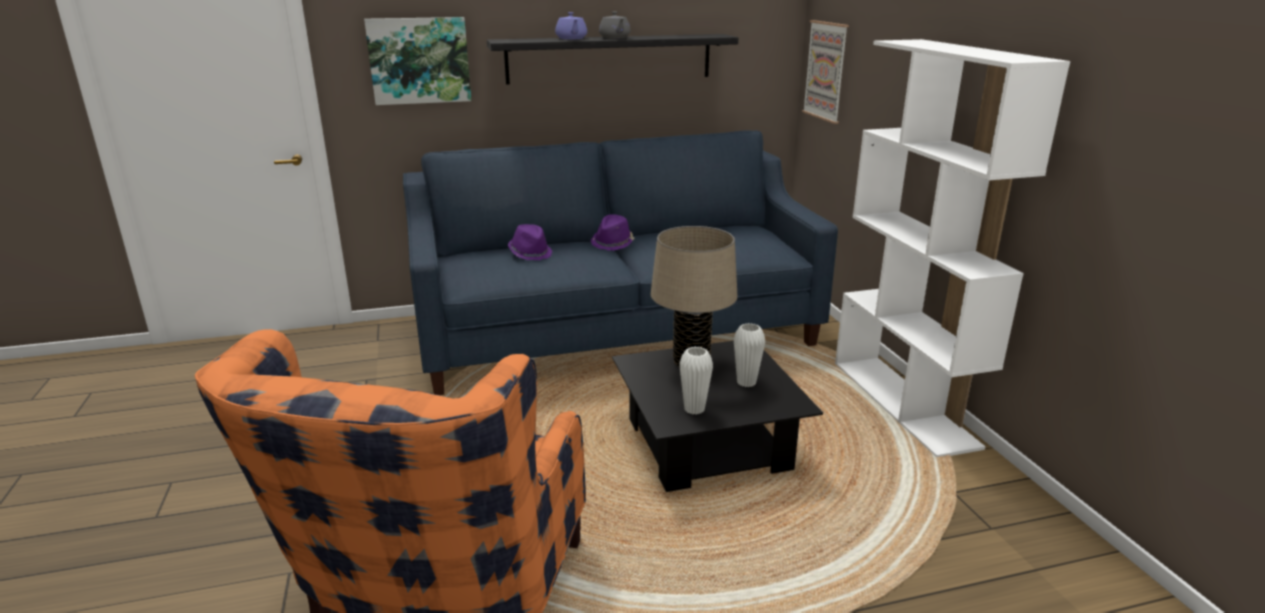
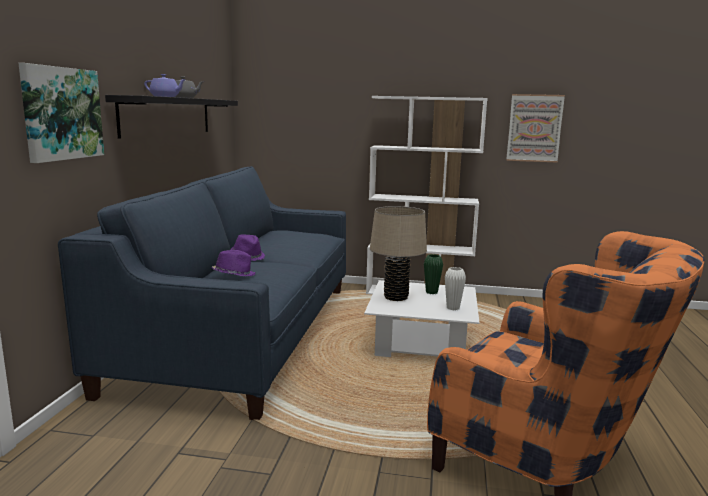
camera: 65 degrees left, 10 degrees down
(707, 444) = (421, 343): black coffee table -> white coffee table
(746, 382) = (431, 292): white vase -> green vase
(826, 71) = (271, 124): picture -> picture (534, 128)

